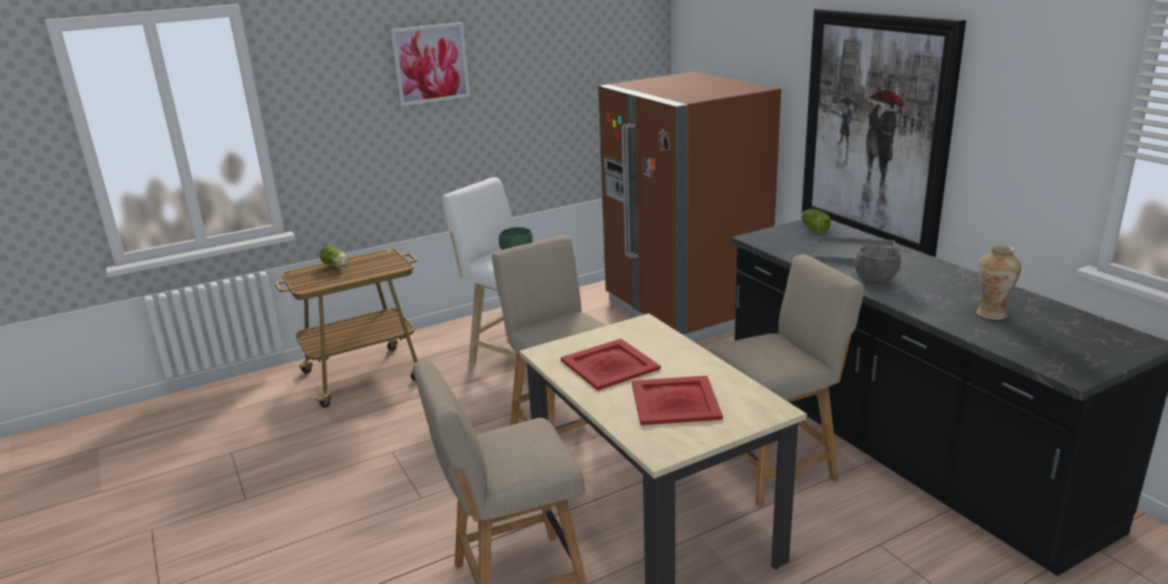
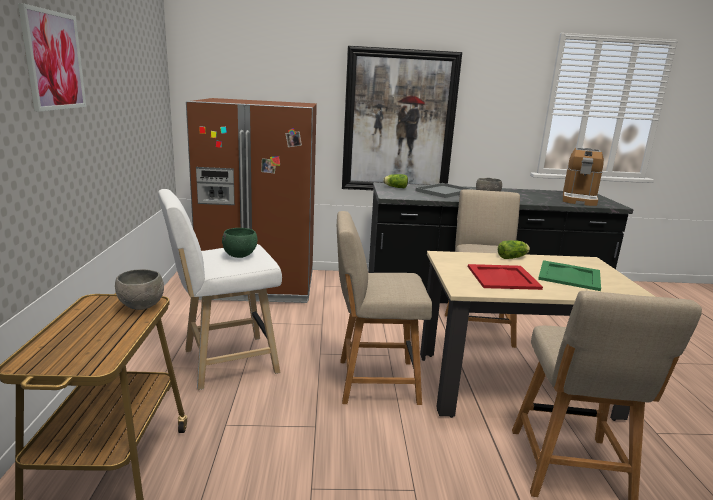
camera: 65 degrees left, 5 degrees down
(336, 266) = (67, 332): lettuce -> lettuce (513, 257)
(388, 267) = (142, 306): none -> grey bowl
(676, 400) = (569, 275): red tray -> green tray
(991, 314) = (545, 197): vase -> none
(1054, 339) = (579, 199): none -> coffee machine

